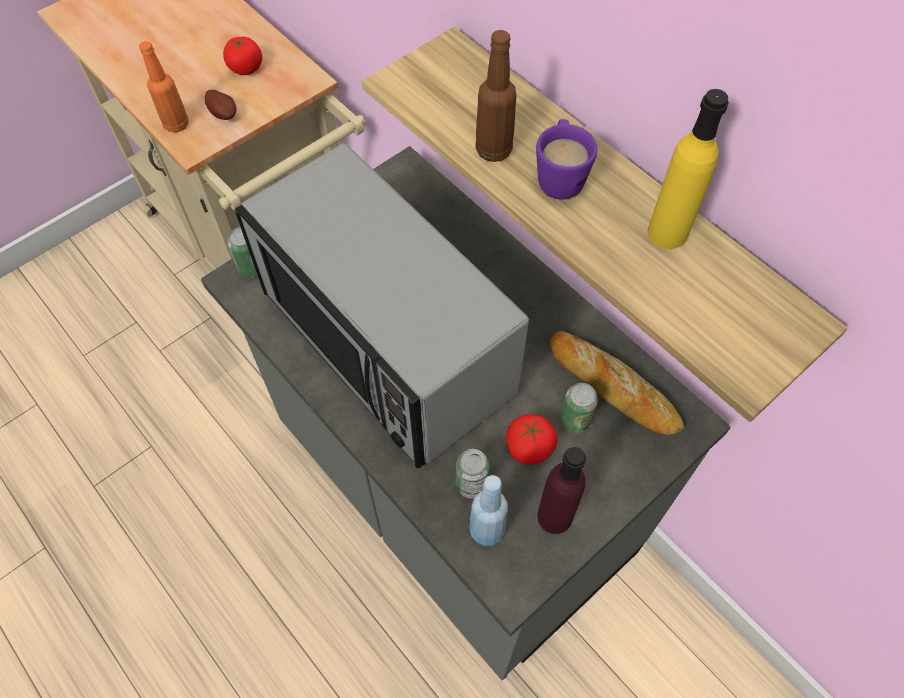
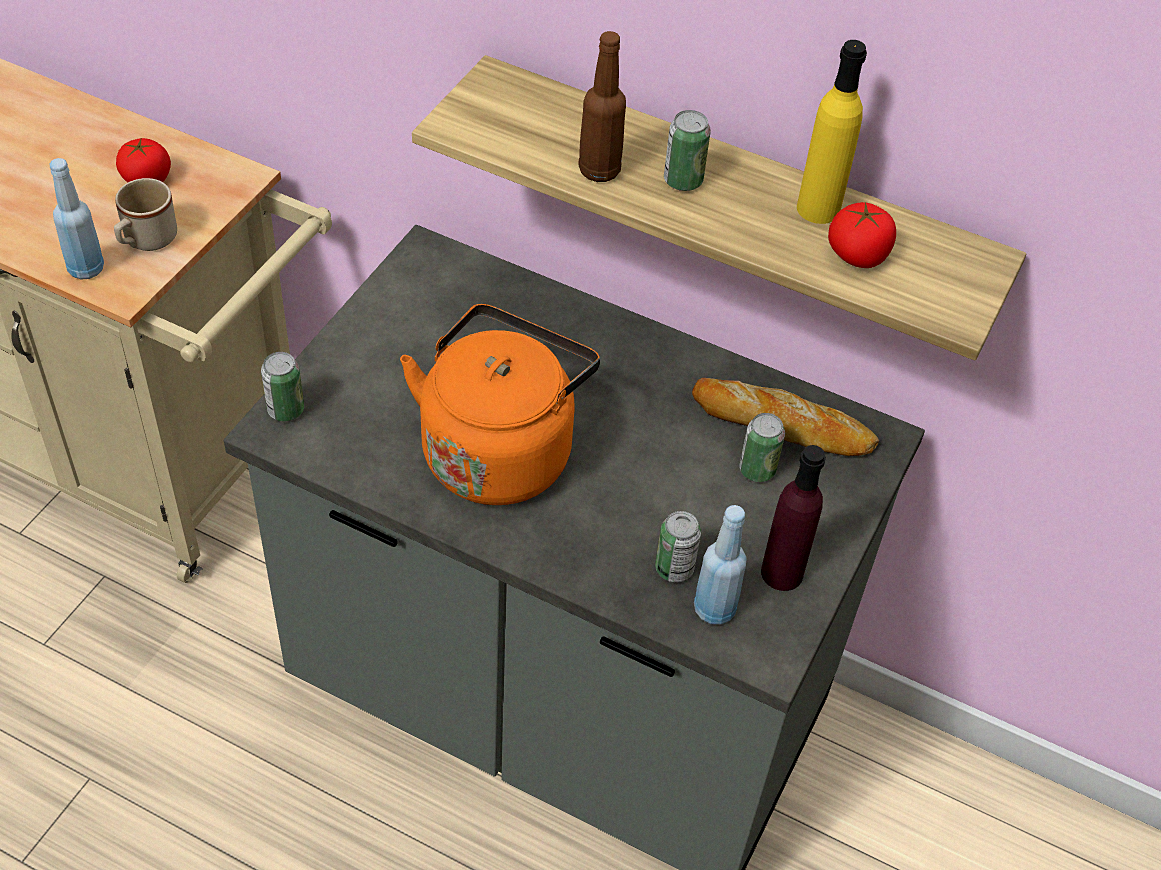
camera: 25 degrees left, 10 degrees down
(176, 124) = (86, 269): orange bottle -> blue bottle
(224, 113) = (146, 241): potato -> beige mug
(386, 344) = (500, 450): microwave -> orange kettle
(529, 447) = (720, 511): tomato -> tomato (857, 255)
(560, 176) = (683, 181): purple mug -> can

